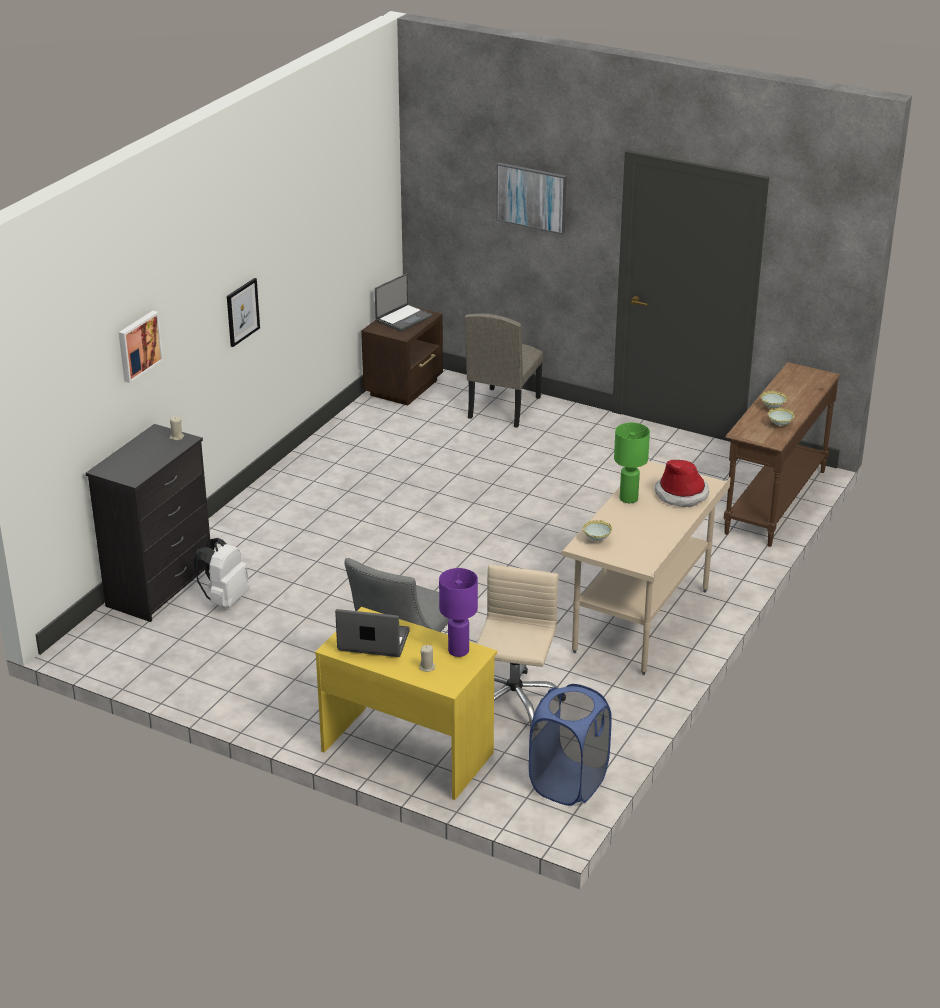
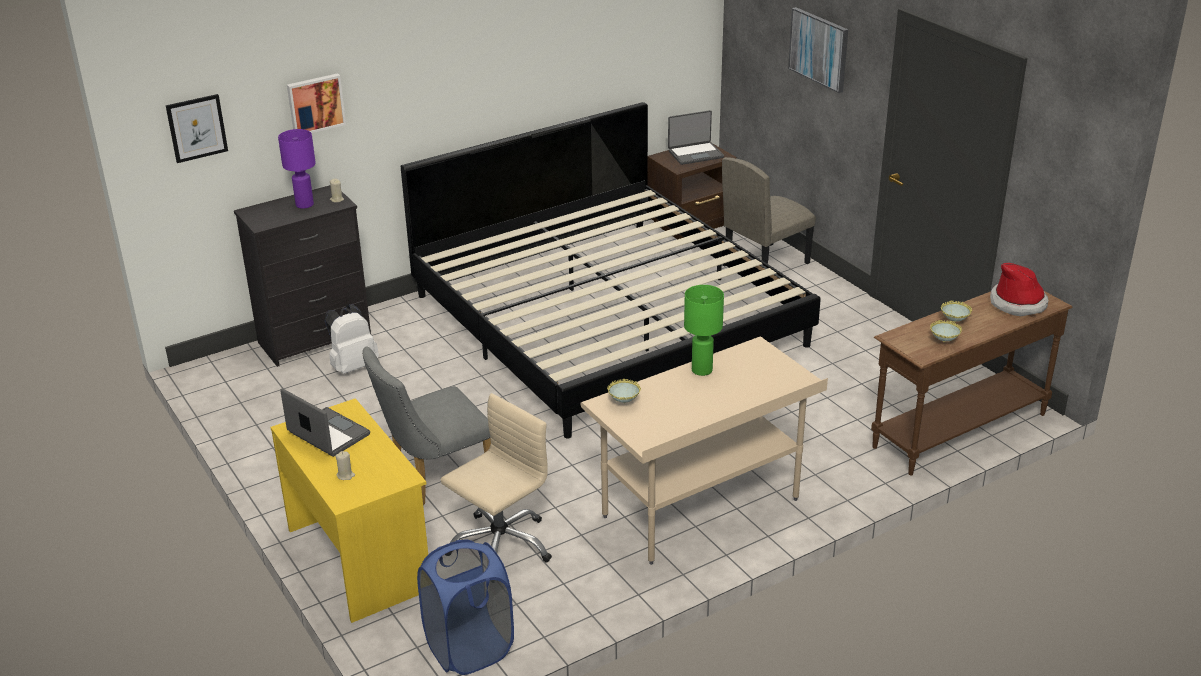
camera: 30 degrees right, 0 degrees up
(242, 312) = (470, 101): picture -> picture (197, 128)
(415, 492) = (607, 319): none -> bed
(458, 650) = (390, 469): purple table lamp -> purple table lamp (304, 204)
(681, 494) = (761, 381): hat -> hat (1018, 303)

